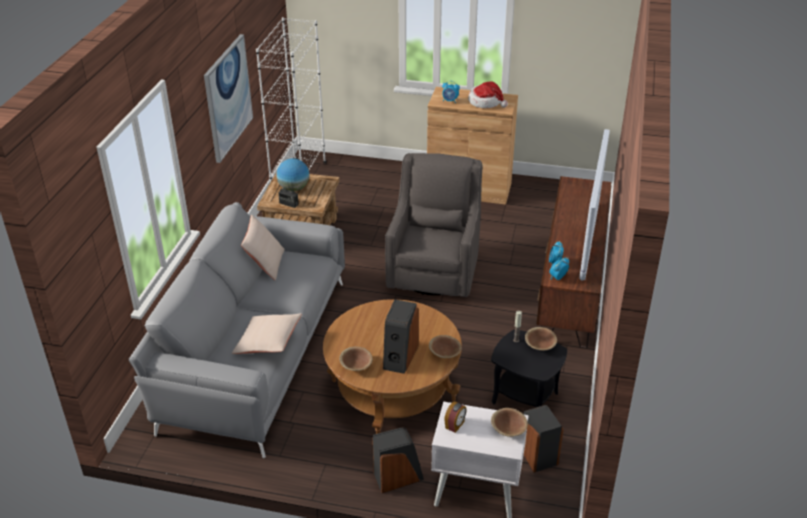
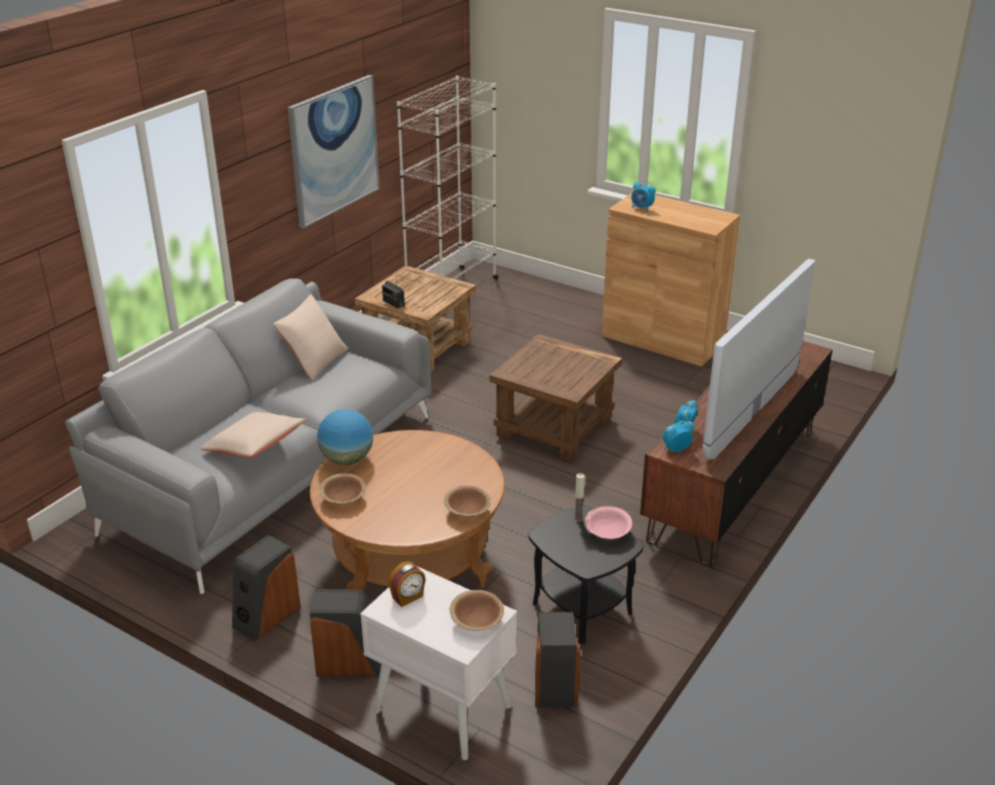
camera: 20 degrees right, 5 degrees down
(294, 188) = (411, 288): globe -> globe (346, 459)
(400, 356) = (406, 501): speaker -> speaker (266, 616)
(434, 272) = (555, 427): grey armchair -> brown side table
(486, 102) = (689, 216): hat -> none
(540, 345) = (607, 532): brown bowl -> pink bowl

